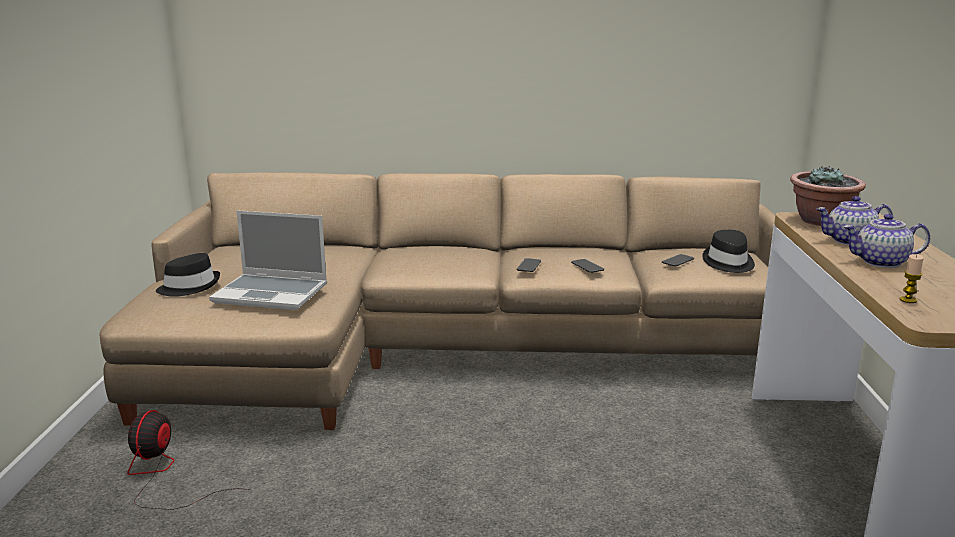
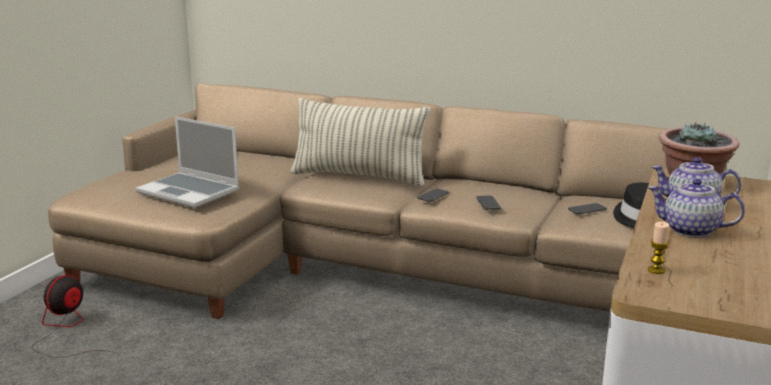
camera: 20 degrees right, 0 degrees up
(189, 287) = (134, 178): black hat -> none
(434, 256) = (359, 177): none -> pillow

